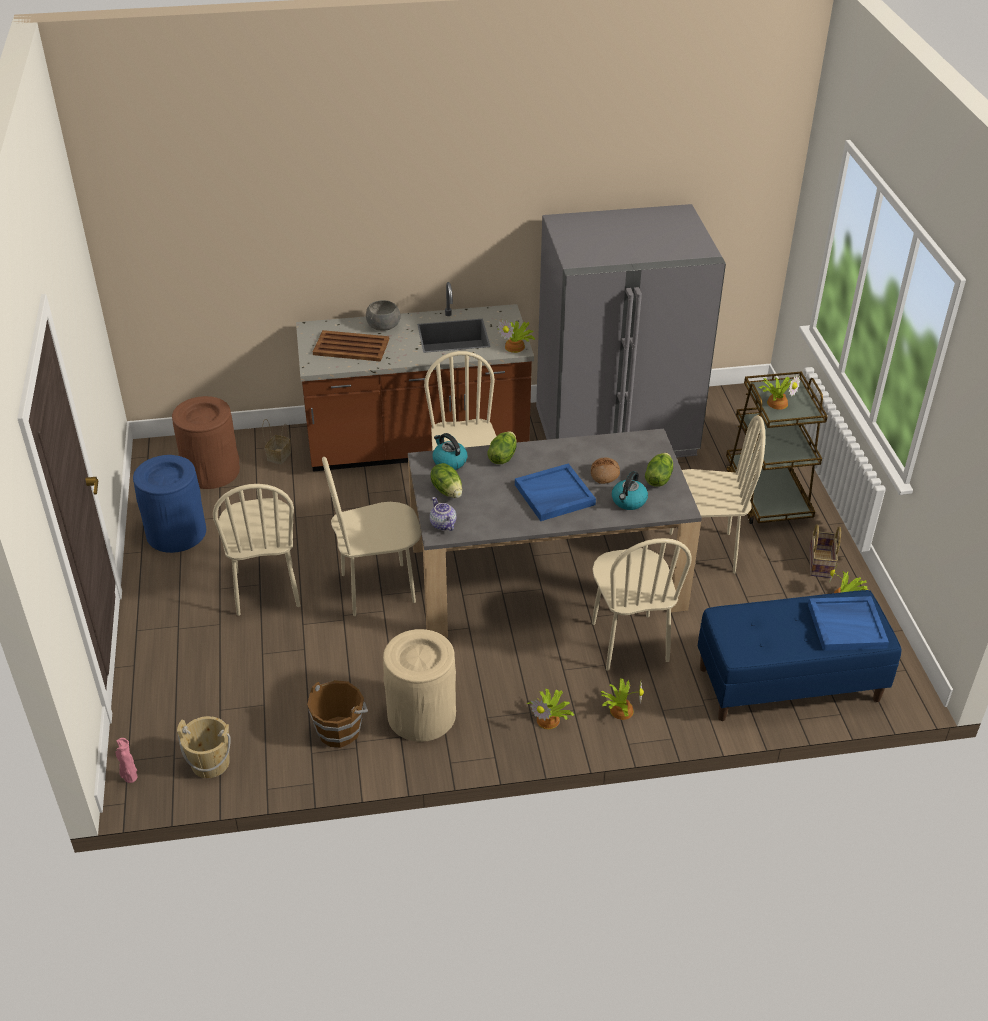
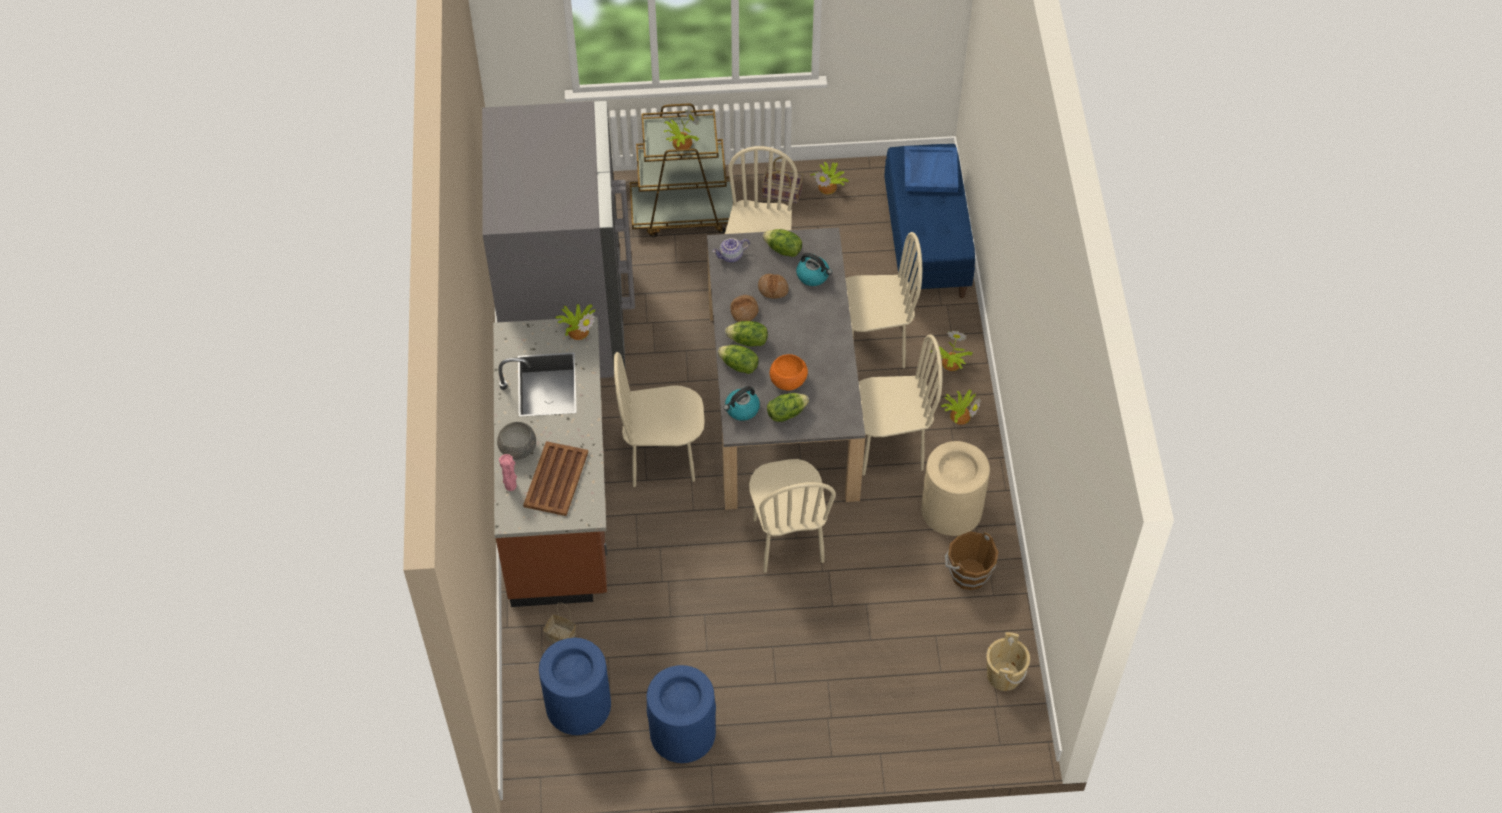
camera: 85 degrees left, 15 degrees up
(130, 778) = (1020, 740): pink vase -> pink vase (511, 487)
(211, 471) = (578, 705): brown trash can -> blue trash can
(266, 589) = (780, 640): beige chair -> beige chair (888, 448)
(442, 524) = (835, 419): teapot -> teapot (731, 256)
(489, 490) = (788, 379): none -> orange bowl
(534, 461) = (748, 341): none -> lettuce
(554, 495) = (800, 330): blue tray -> none
(571, 457) = (744, 311): none -> bread

